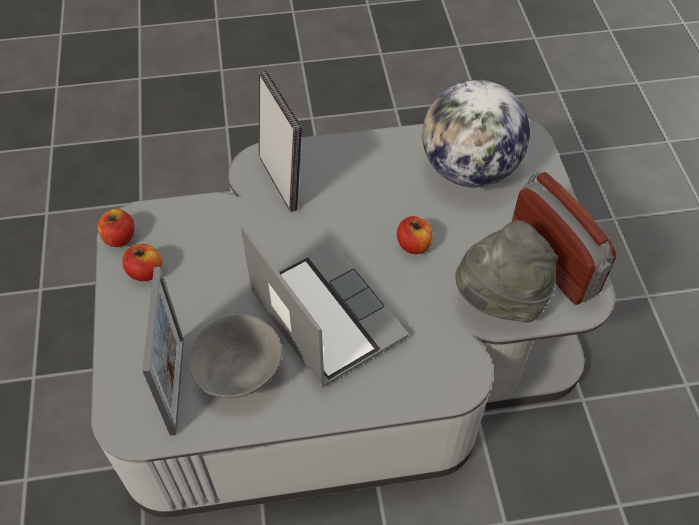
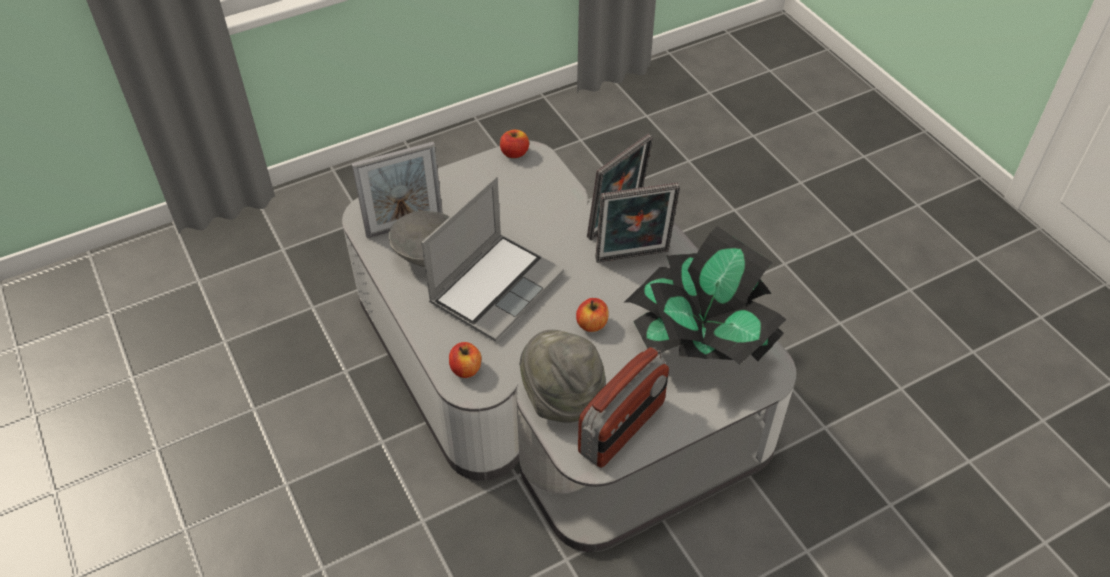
camera: 70 degrees right, 5 degrees down
(145, 272) = (491, 177): apple -> apple (466, 369)
(339, 184) = (633, 258): none -> picture frame
(469, 170) = (699, 343): globe -> potted plant

